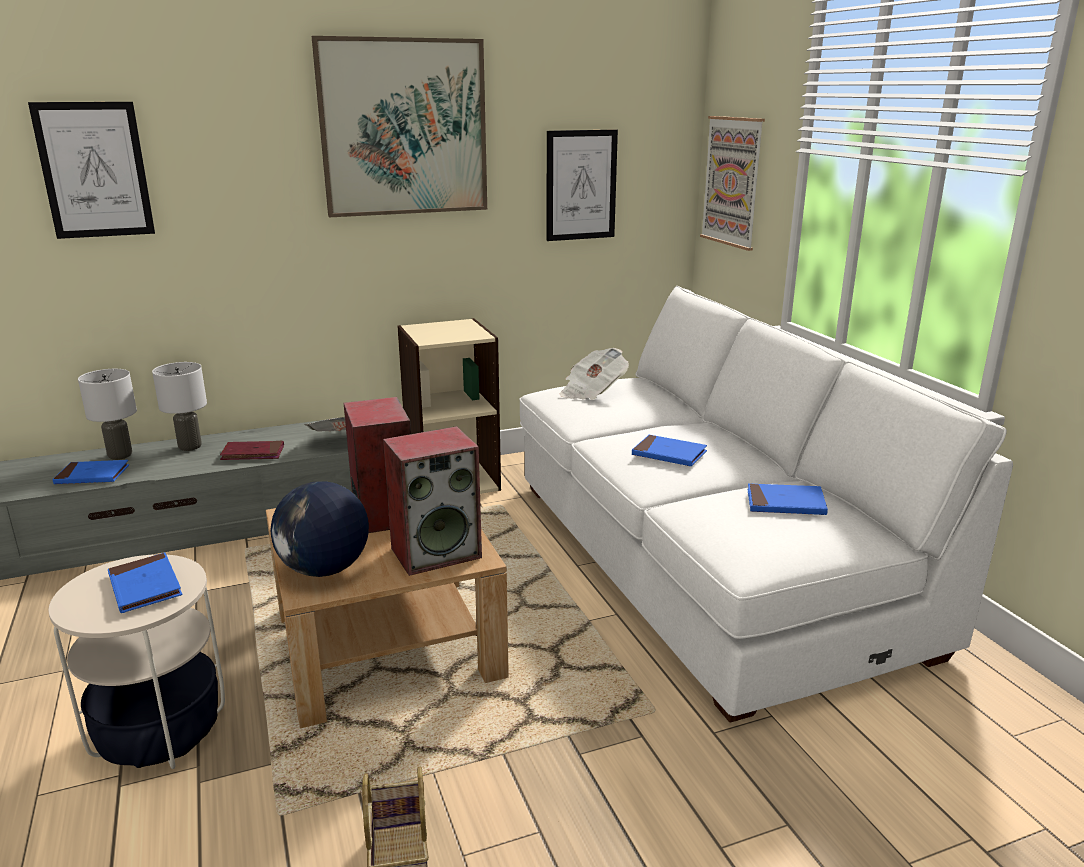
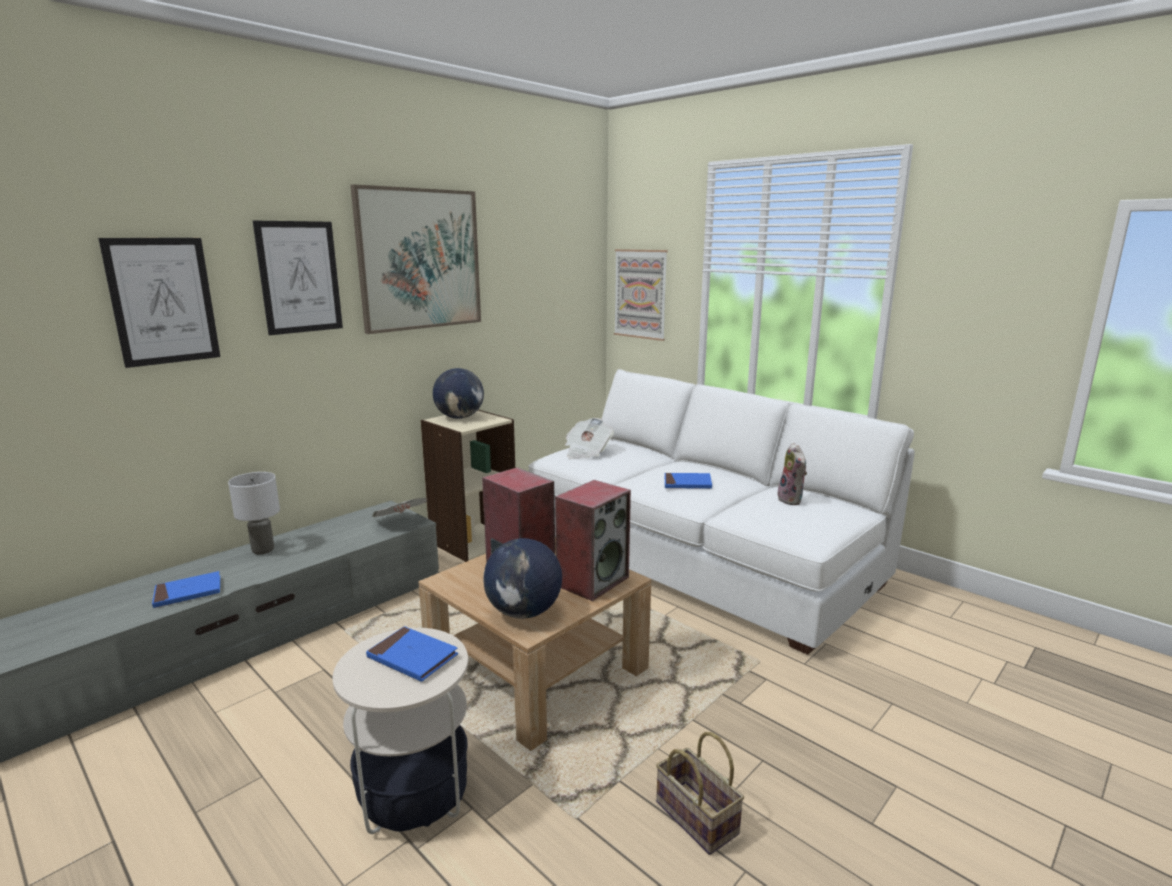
camera: 25 degrees left, 5 degrees down
(121, 455) = (199, 570): white table lamp -> none
(253, 453) = (331, 545): red book -> none
(442, 328) = (460, 417): none -> globe
(581, 185) = (538, 301): picture -> picture (299, 277)
(785, 503) = (792, 500): blue book -> plush toy

